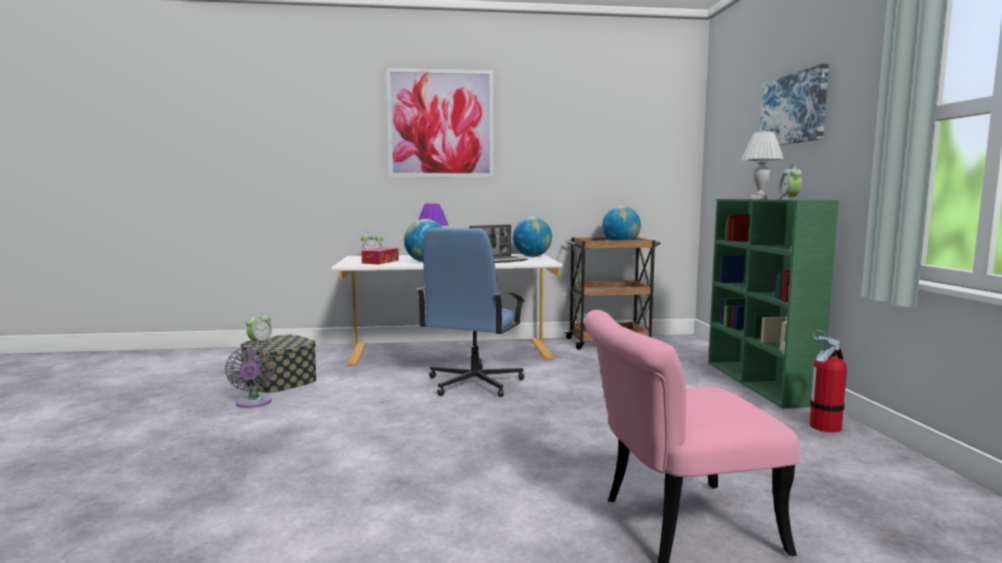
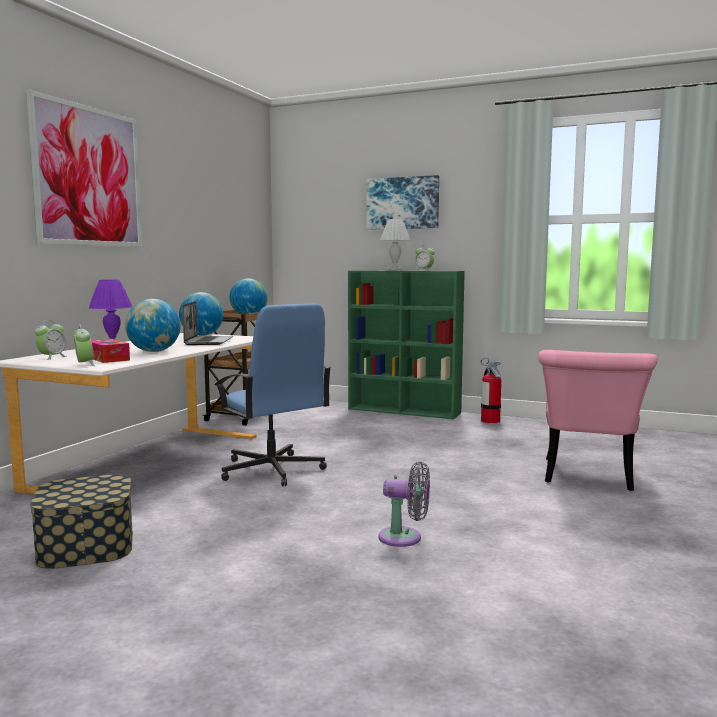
camera: 60 degrees left, 0 degrees up
(253, 403) = (154, 568): grey fan -> grey fan (404, 538)
(260, 343) = (65, 498): alarm clock -> alarm clock (84, 364)

